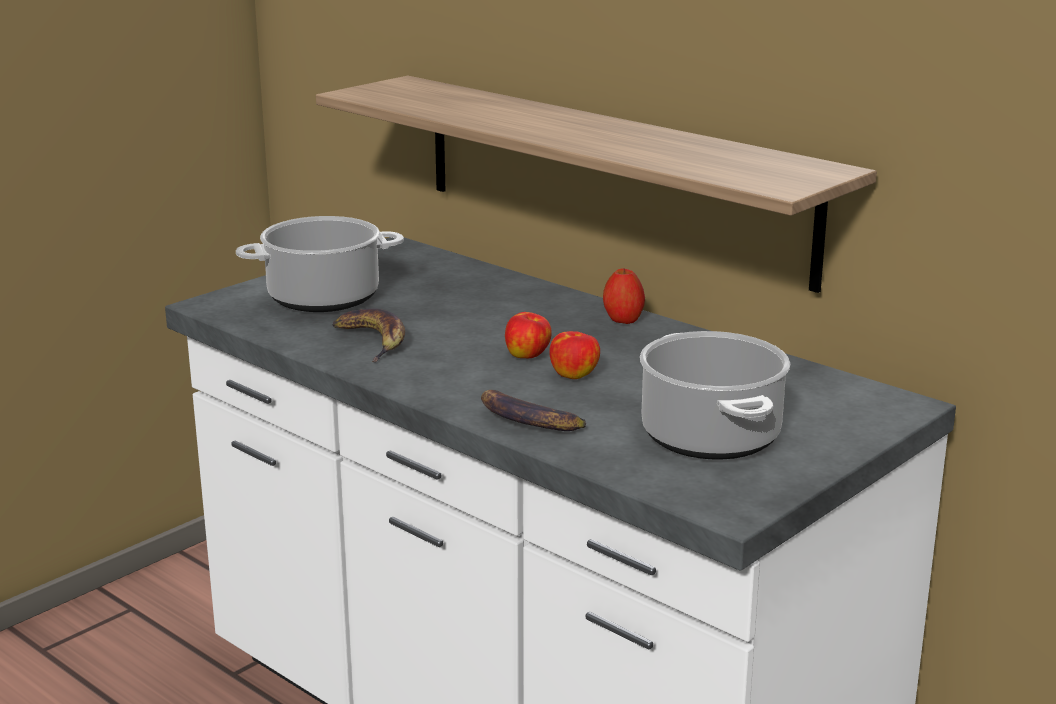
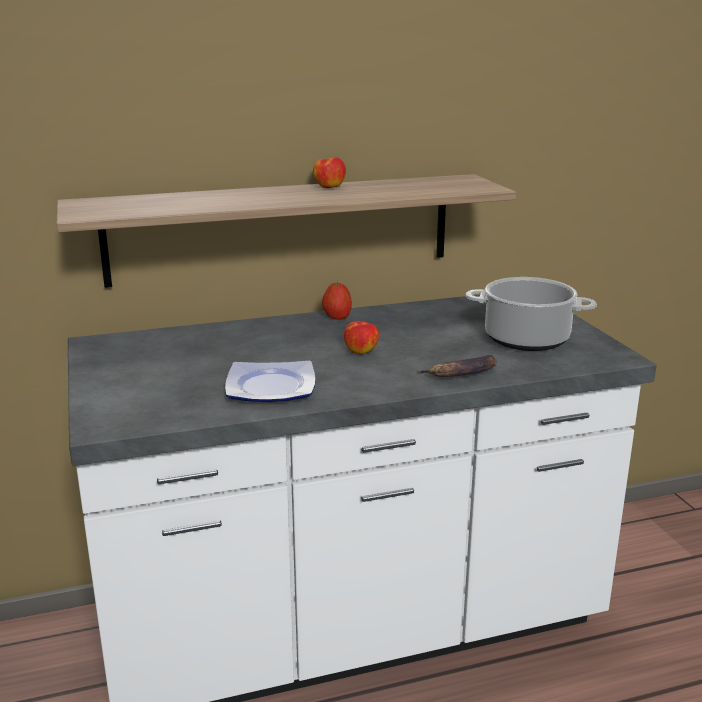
camera: 60 degrees left, 0 degrees up
(325, 297) = (160, 384): cooking pot -> none
(372, 341) = (272, 386): banana -> plate
(574, 375) = (406, 347): apple -> apple (329, 187)

